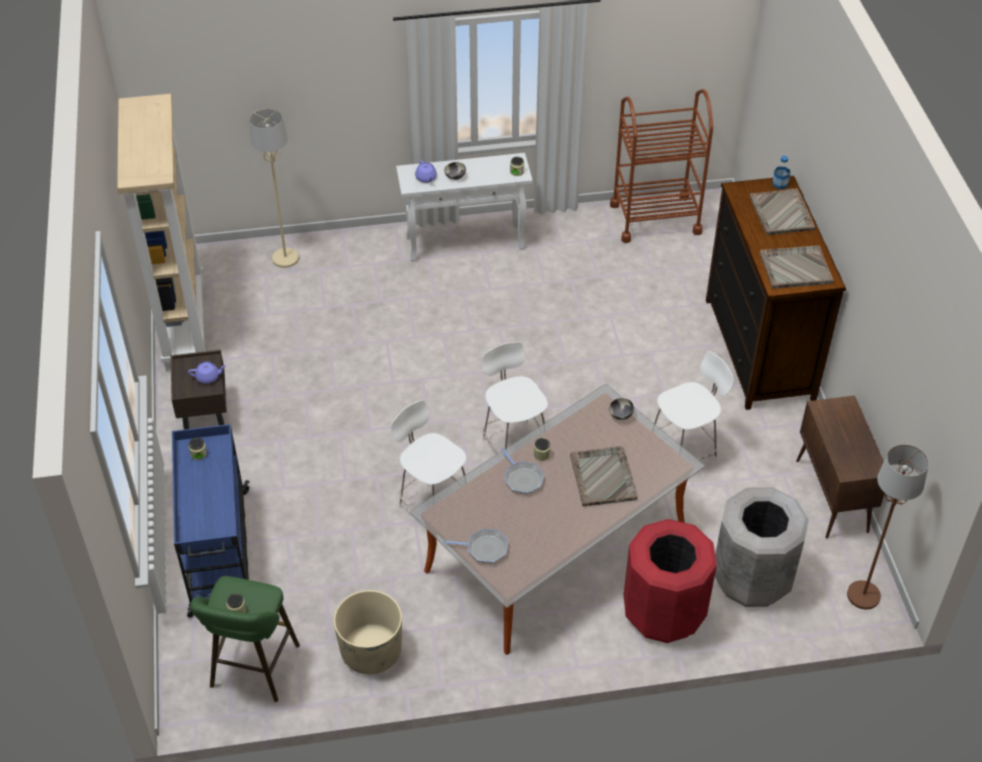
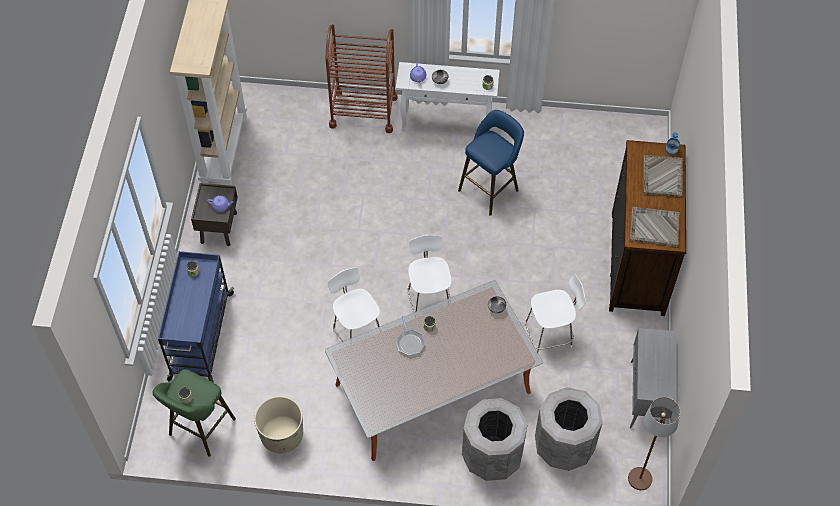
camera: 15 degrees right, 10 degrees up
(285, 258) = (310, 109): beige floor lamp -> none
(484, 548) = (366, 390): frying pan -> none
(546, 303) = (490, 188): none -> blue stool
(603, 476) = (467, 354): grey tray -> none
(655, 218) = (598, 132): brown cart -> brown cart (363, 111)
(664, 613) = (492, 457): red trash can -> grey trash can
(832, 497) = (646, 396): brown cabinet -> grey cabinet

